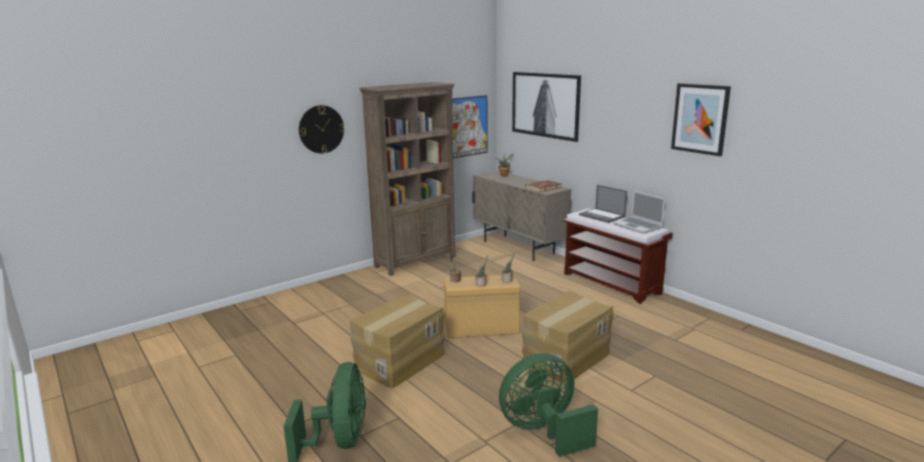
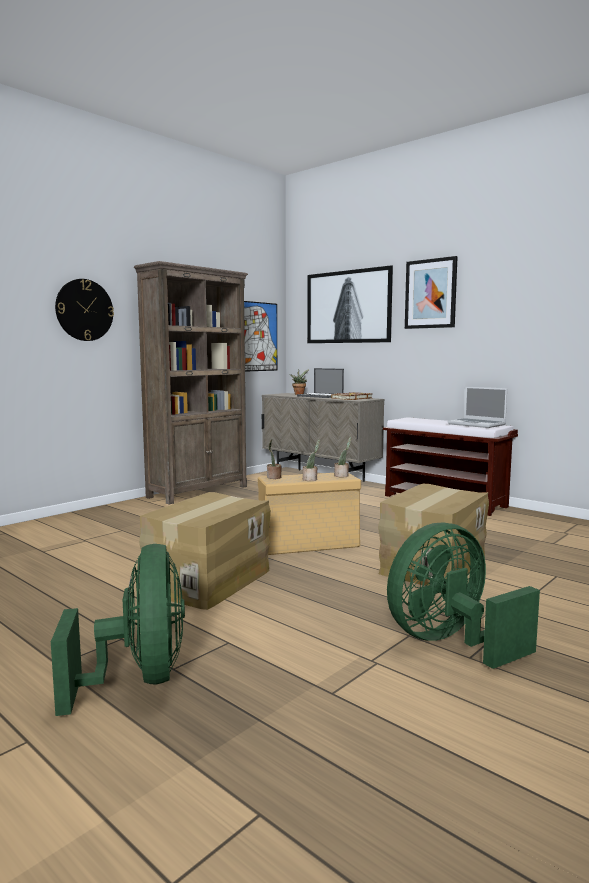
camera: 10 degrees left, 10 degrees down
(602, 216) = (429, 420): laptop -> laptop (320, 396)
(700, 119) = (544, 290): picture -> picture (430, 294)

